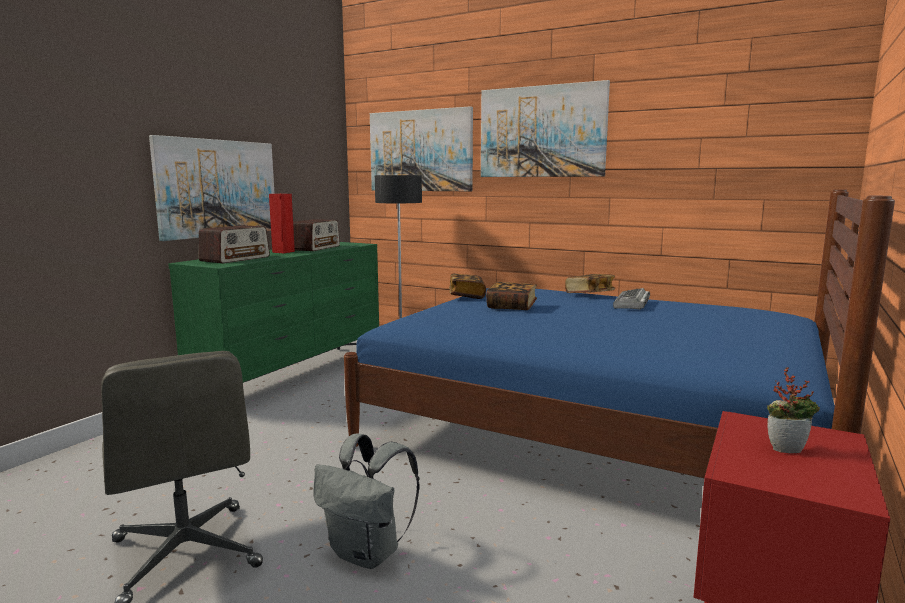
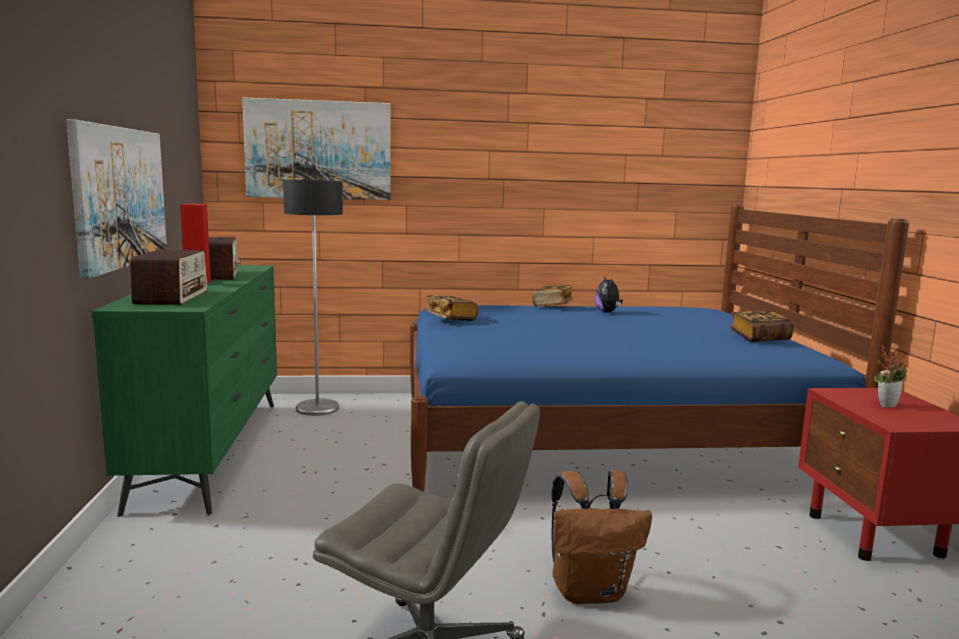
camera: 35 degrees left, 0 degrees up
(368, 553) = (590, 591): grey backpack -> brown backpack
(511, 307) = (525, 325): book -> book (759, 338)
(542, 132) = (473, 138): picture -> none
(632, 304) = (608, 312): keyboard -> plush toy

